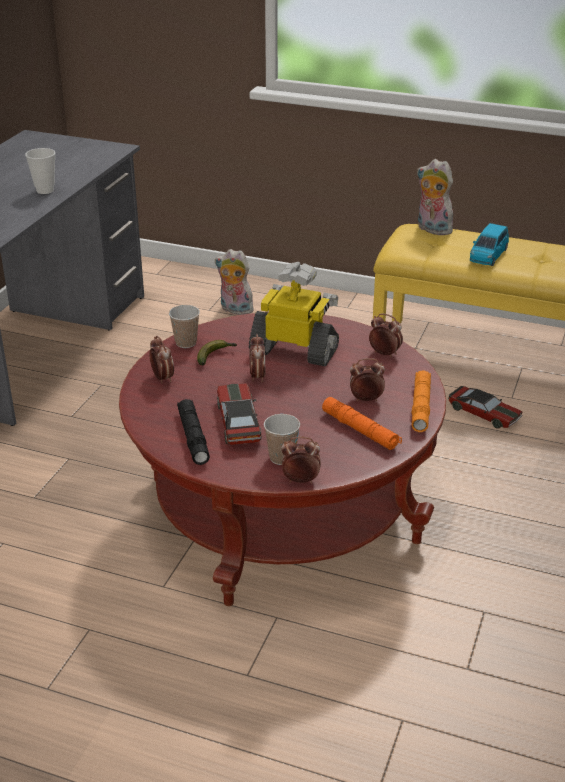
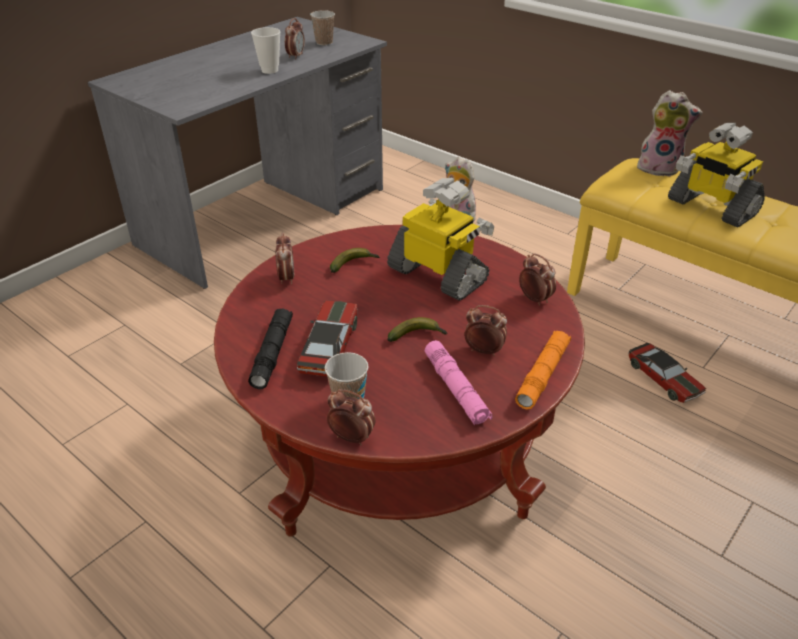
camera: 20 degrees right, 5 degrees up
(186, 343) = (334, 244): cup -> cup (324, 43)
(257, 376) = (382, 297): alarm clock -> alarm clock (295, 56)
(306, 399) = (418, 336): none -> banana
(360, 430) = (456, 389): orange flashlight -> pink flashlight
(431, 229) = (659, 168): plush toy -> plush toy turned 135 degrees clockwise
(488, 256) = (710, 207): blue toy car -> toy robot

